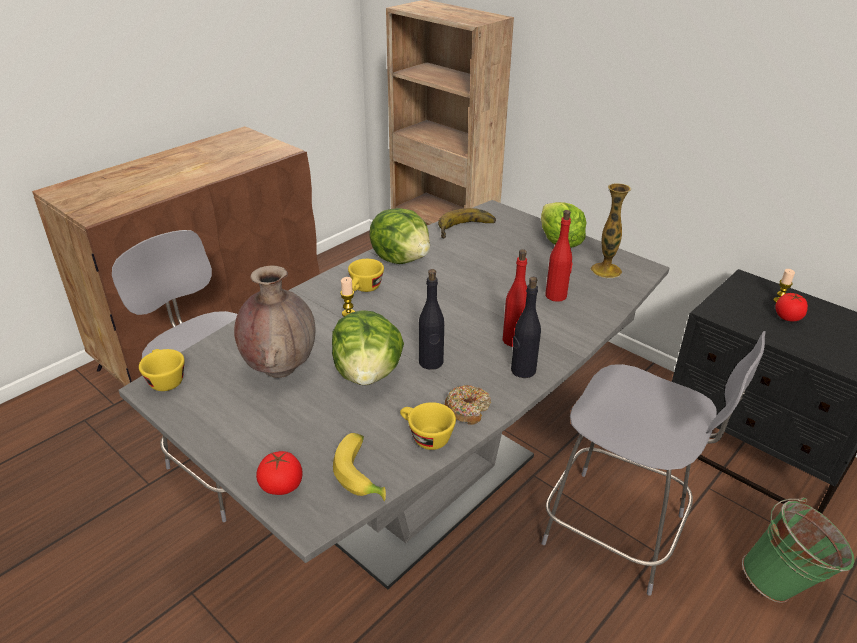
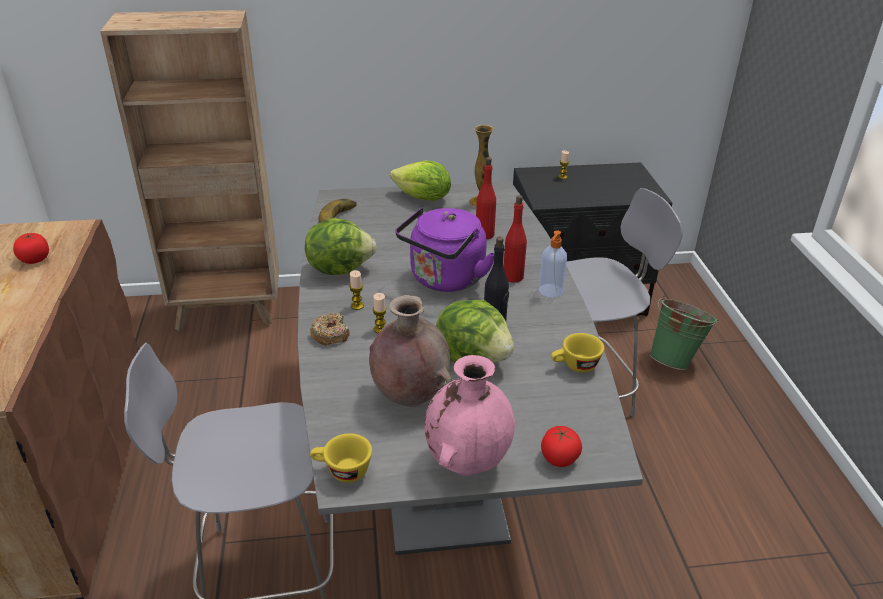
camera: 50 degrees left, 0 degrees up
(228, 435) = (467, 462): none -> pink vase
(363, 474) = (585, 412): banana -> none
(364, 289) = (357, 306): yellow cup -> candle
(456, 309) = (445, 280): none -> purple kettle
(467, 410) = (565, 334): donut -> donut (330, 335)
(523, 370) = (550, 291): black bottle -> soap dispenser
(788, 317) = (580, 184): tomato -> tomato (35, 259)

